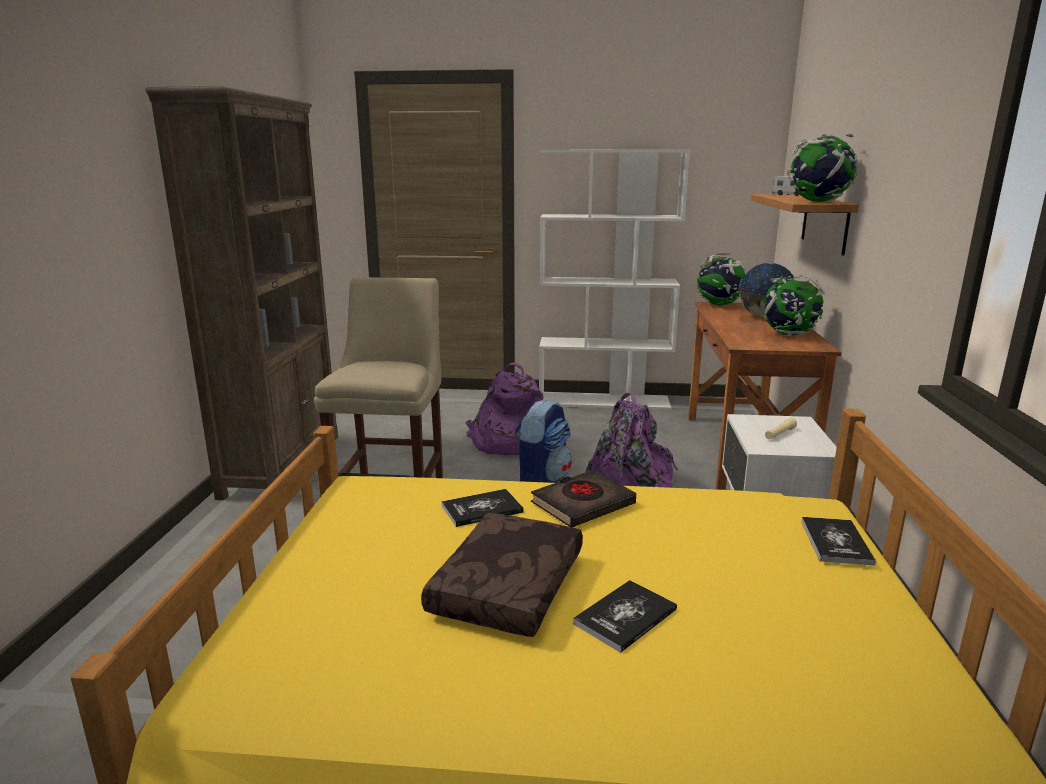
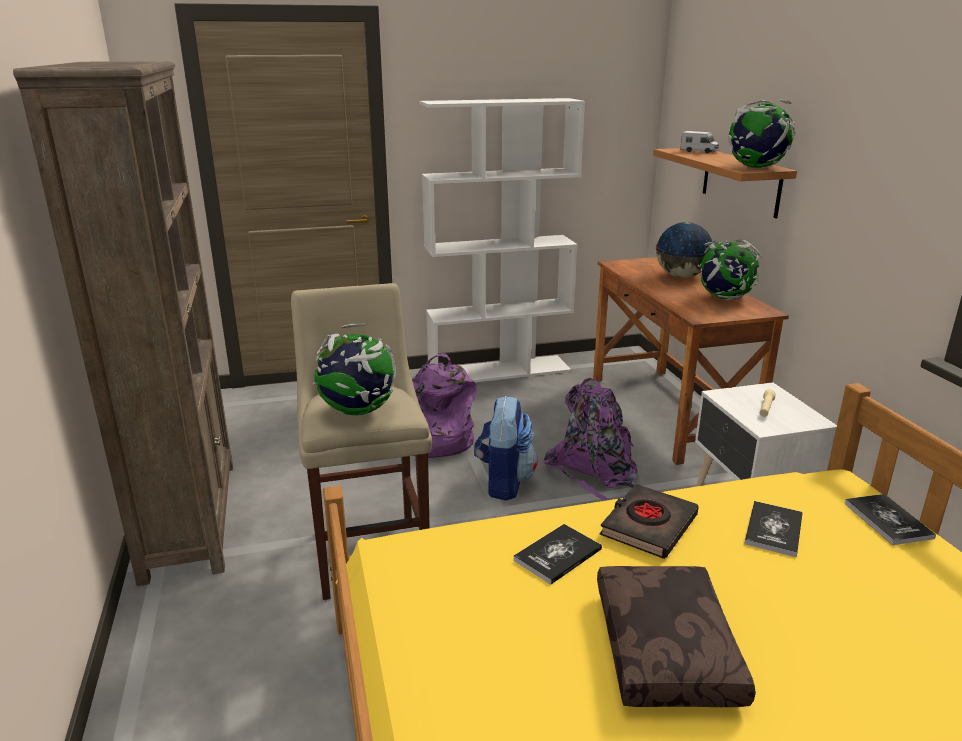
camera: 20 degrees left, 5 degrees up
(625, 617) = (795, 653): book -> book (773, 530)
(719, 305) = (625, 264): globe -> globe (358, 411)

